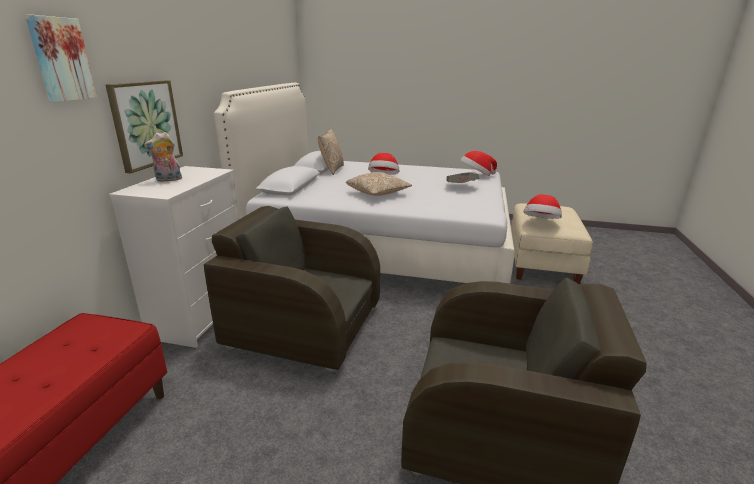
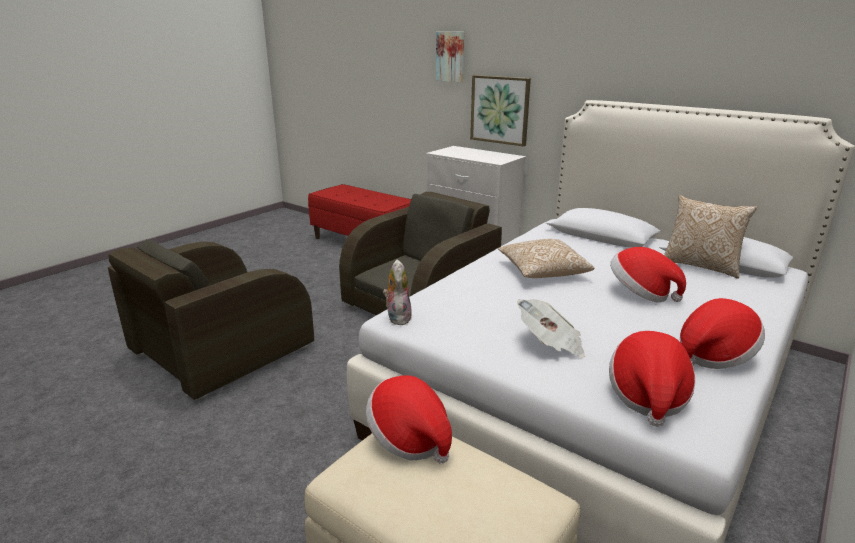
camera: 115 degrees right, 0 degrees up
(168, 180) = (477, 152): plush toy -> plush toy (397, 317)
(431, 169) = (713, 355): none -> hat

